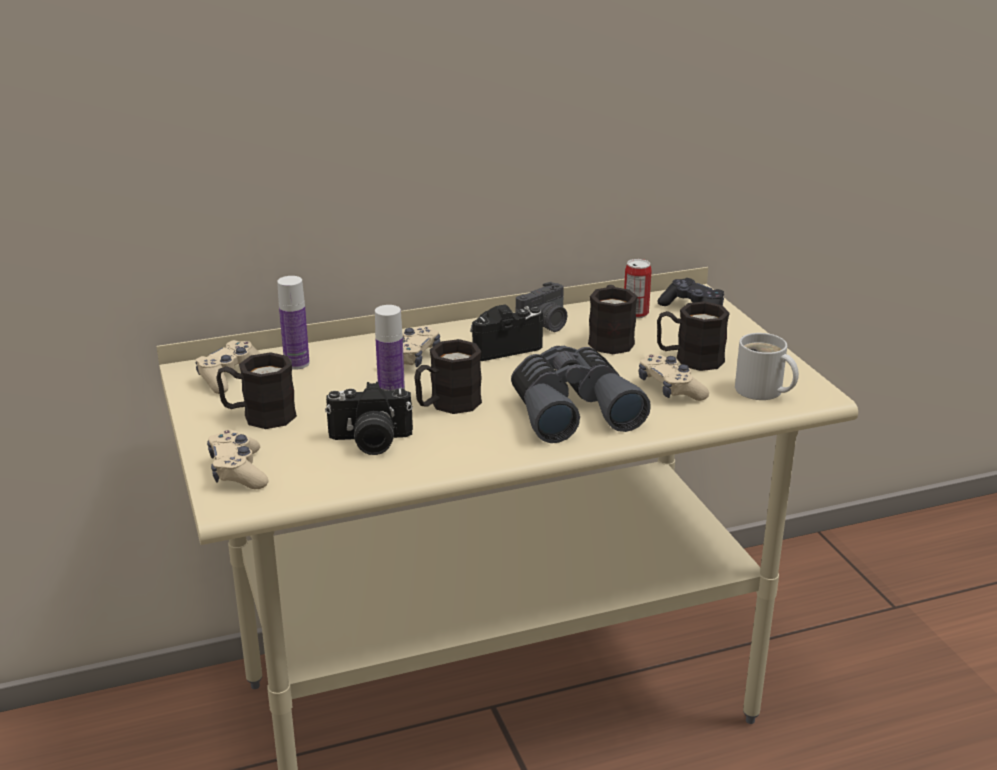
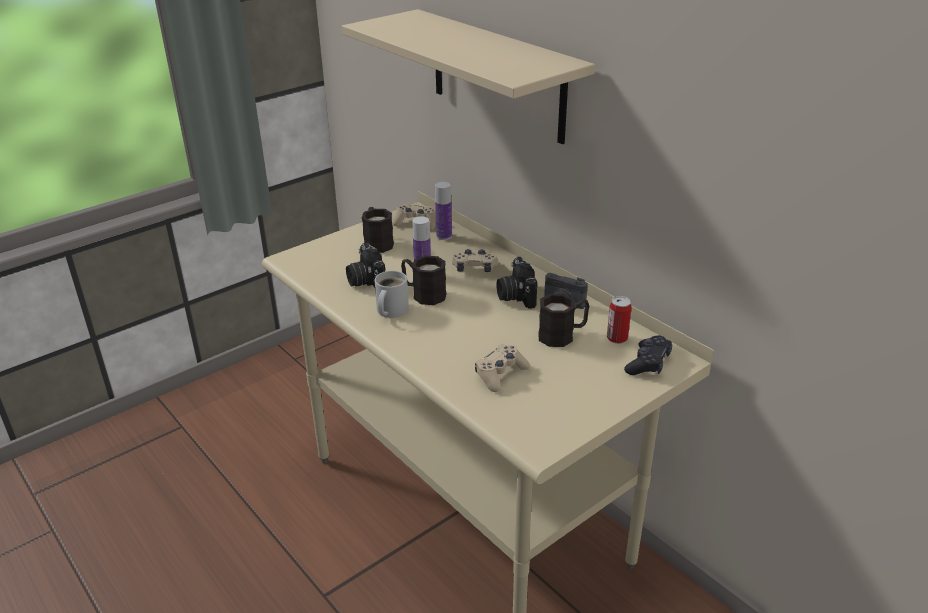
camera: 70 degrees right, 5 degrees up
(238, 471) = (317, 253): beige game controller -> none
(317, 84) = (497, 76): none -> beige shelf
(502, 347) = (515, 296): camera -> camera turned 150 degrees counterclockwise
(571, 409) = (444, 339): grey binoculars -> none
(689, 359) = (556, 375): black mug -> none
(761, 391) = (525, 418): white mug -> white mug (390, 311)

